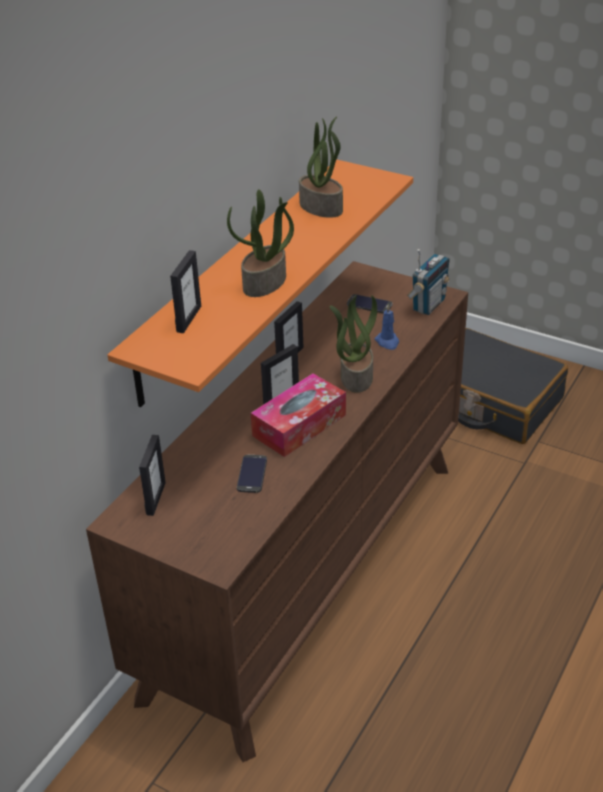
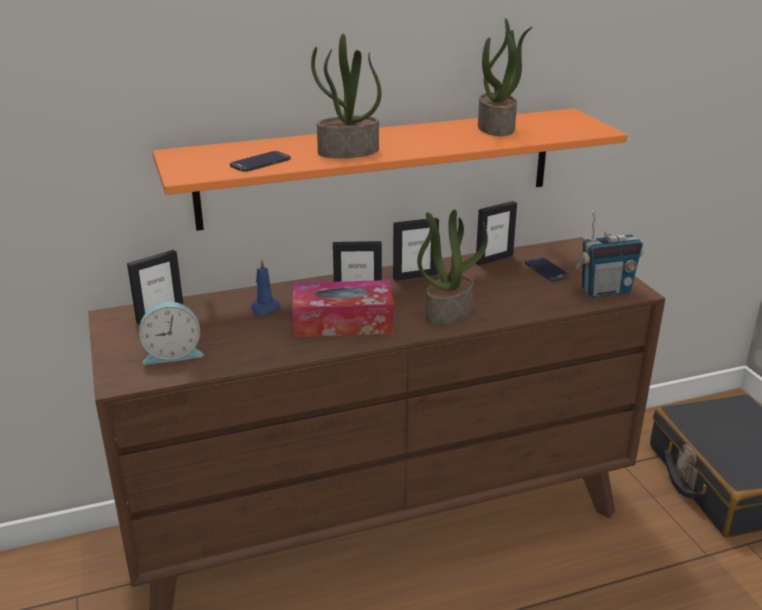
camera: 40 degrees right, 10 degrees down
(188, 319) = (246, 151): picture frame -> picture frame (494, 259)
(221, 522) = (173, 354): none -> alarm clock
(252, 474) = (250, 335): phone -> phone (260, 162)
(387, 342) = (519, 301): blue candle -> blue candle (264, 308)

